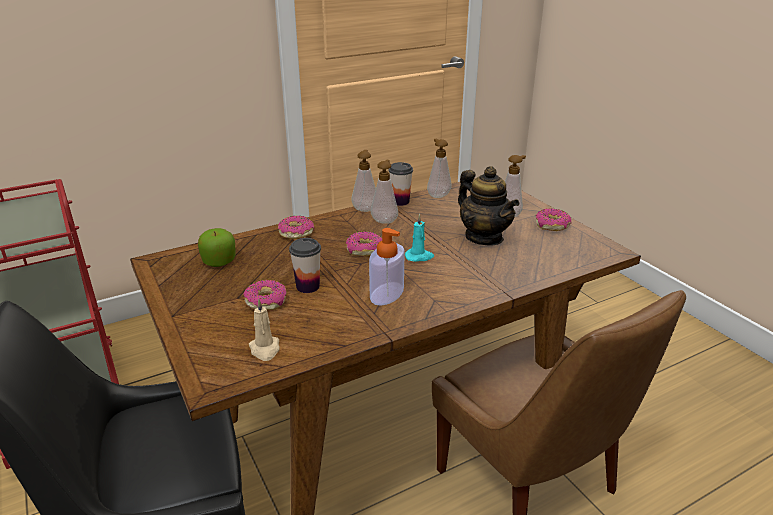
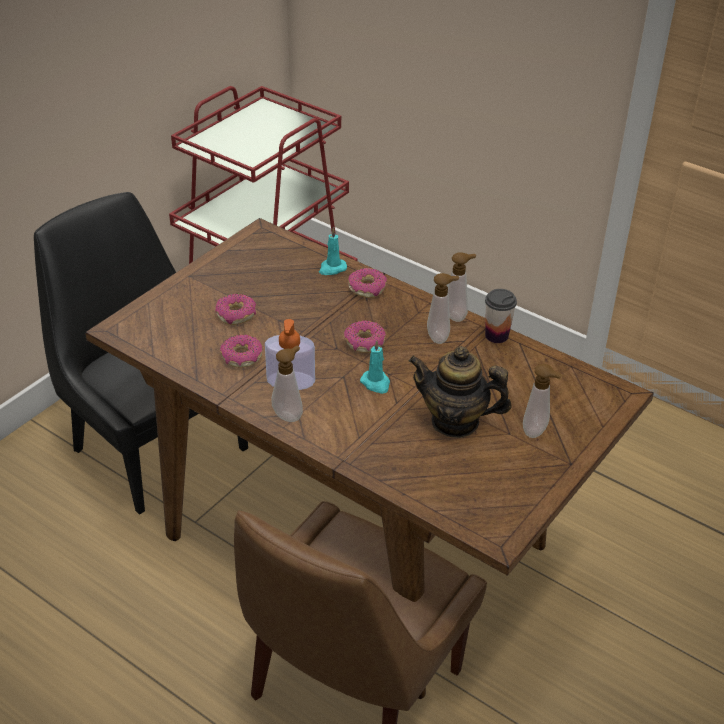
camera: 65 degrees right, 10 degrees up
(219, 261) = (284, 264): apple -> none
(252, 241) = (332, 268): none -> turquoise candle
(265, 349) = (169, 339): beige candle -> none
(308, 286) = (273, 329): cup -> none
(438, 195) = (540, 360): soap dispenser -> soap dispenser (289, 414)
(484, 237) = (455, 421): teapot -> teapot turned 75 degrees clockwise
(552, 225) = (532, 474): donut -> donut (241, 357)

